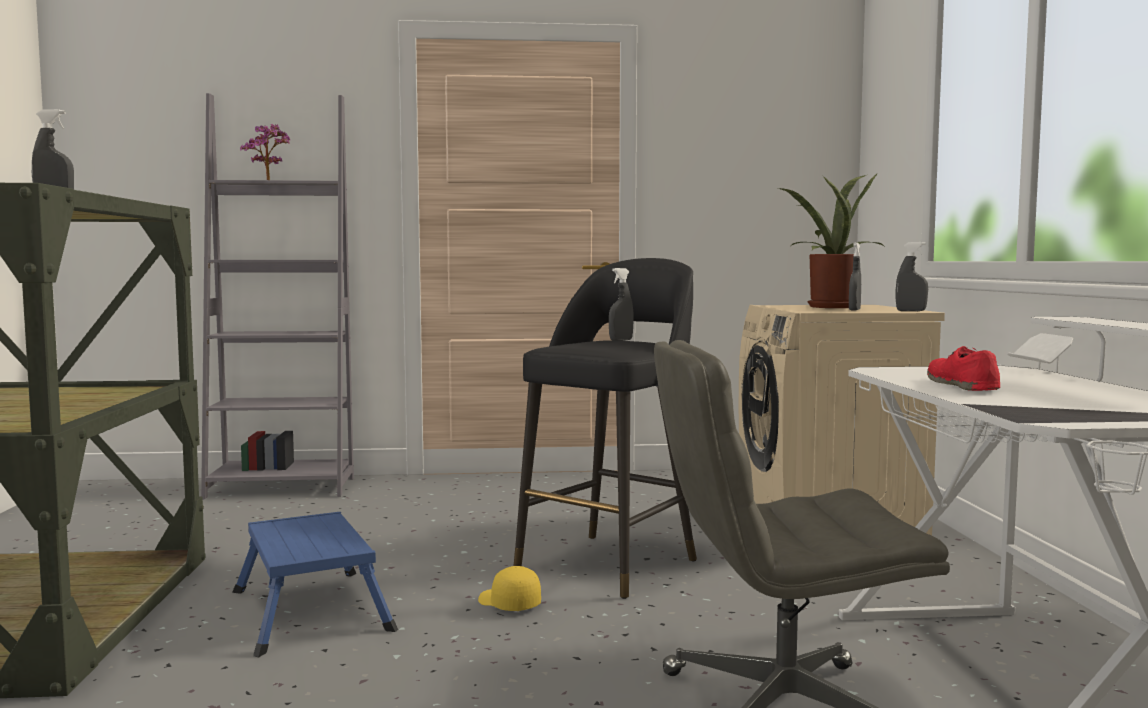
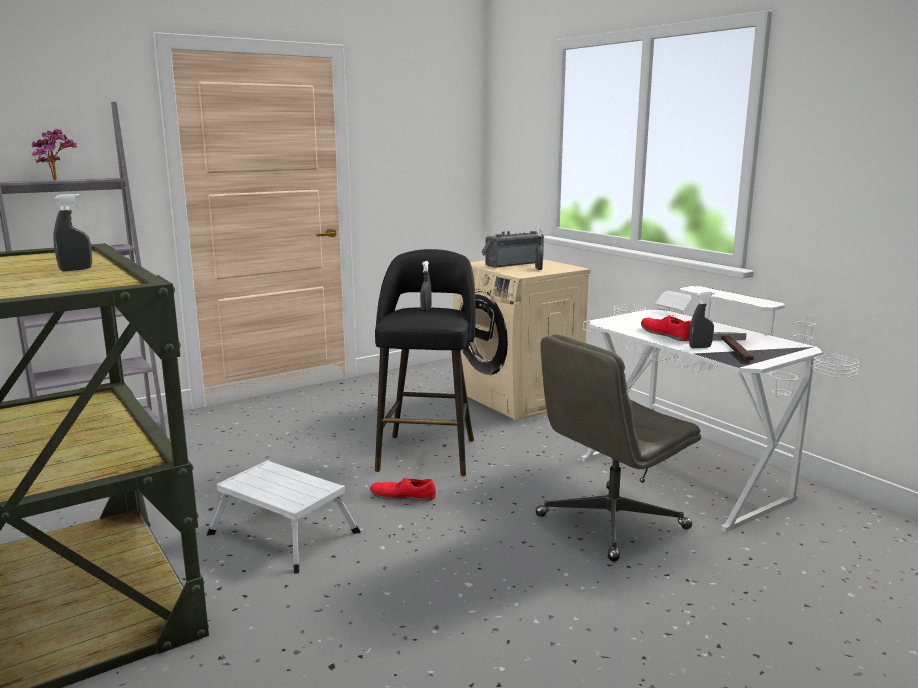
camera: 30 degrees left, 10 degrees up
(310, 609) = (283, 533): blue step ladder -> white step ladder
(508, 604) = (403, 496): yellow cap -> red shoe
(828, 307) = (512, 263): potted plant -> radio
(911, 311) = (571, 268): grey spray bottle -> grey spray bottle (700, 347)
(1077, 407) = (739, 349): none -> hammer

